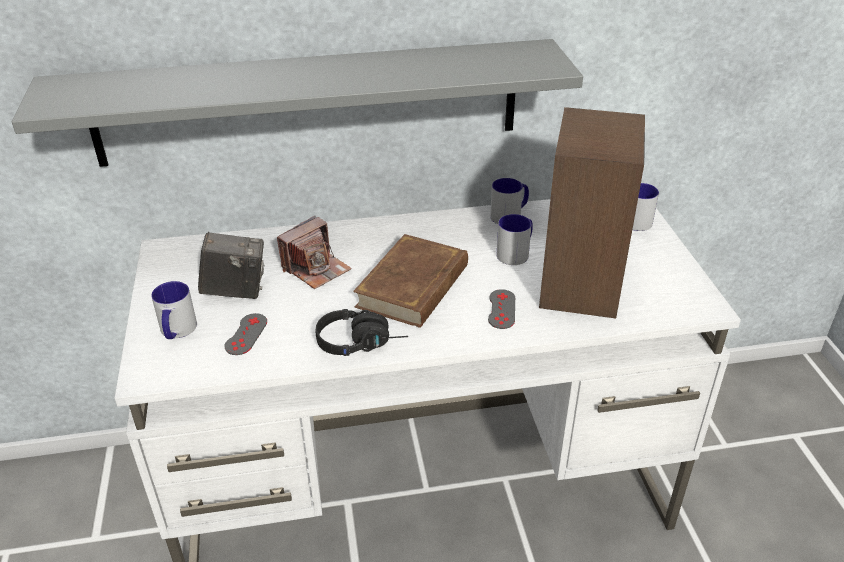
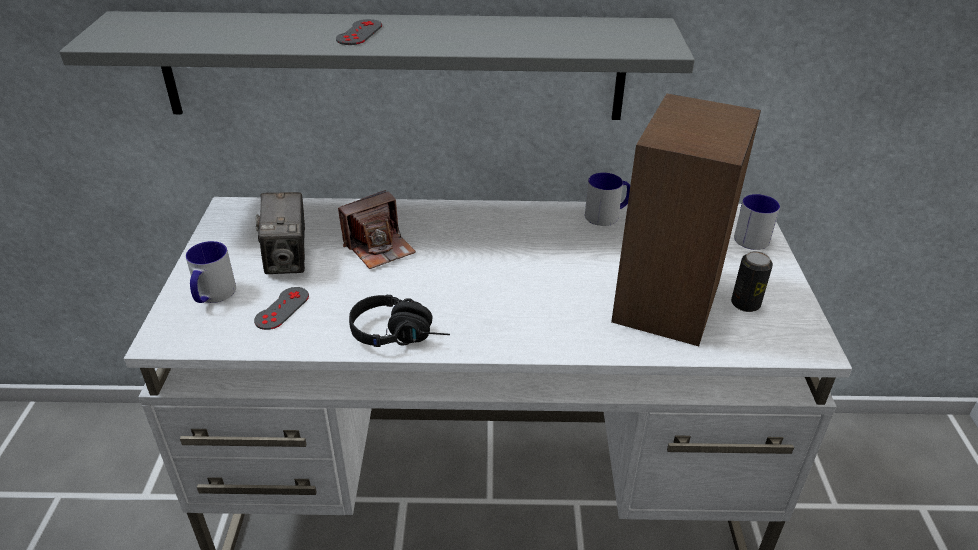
camera: 10 degrees right, 0 degrees up
(235, 290) = (288, 260): camera -> camera turned 75 degrees clockwise
(414, 286) = (478, 280): brown book -> none
(501, 309) = (568, 318): grey game controller -> grey game controller (359, 33)
(516, 253) = (602, 257): mug -> none
(645, 278) = (745, 304): none -> can

